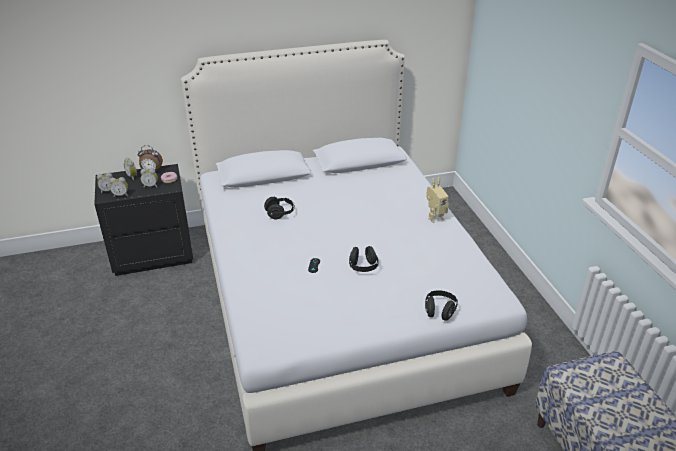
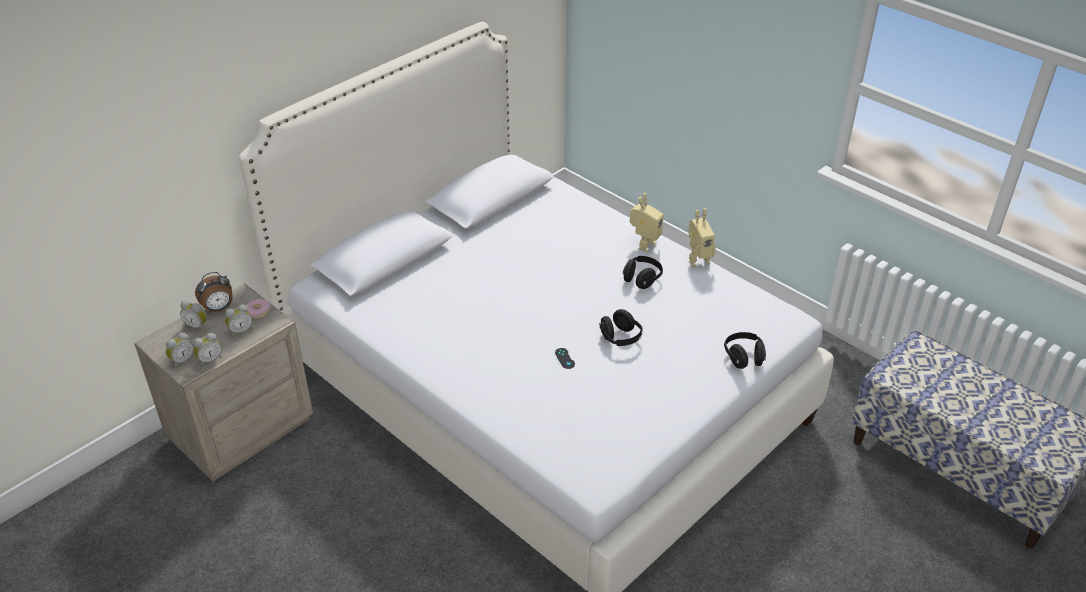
camera: 30 degrees left, 5 degrees up
(153, 254) = (240, 428): black nightstand -> beige nightstand
(280, 213) = (458, 306): black headphones -> black headphones (642, 279)
(464, 239) = (697, 260): none -> toy robot

